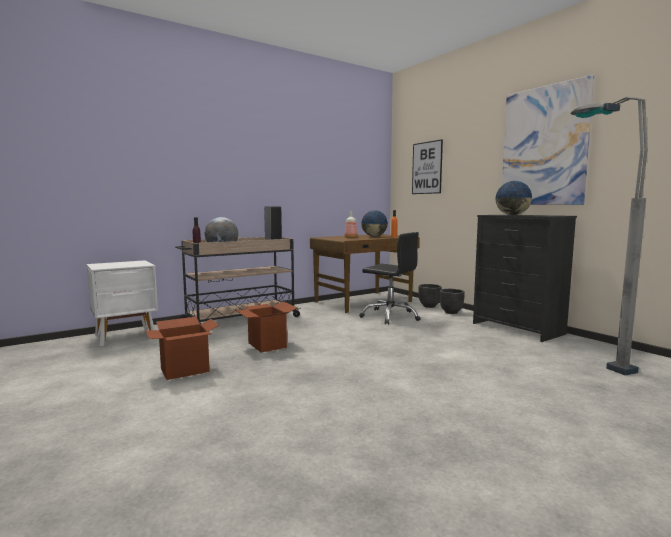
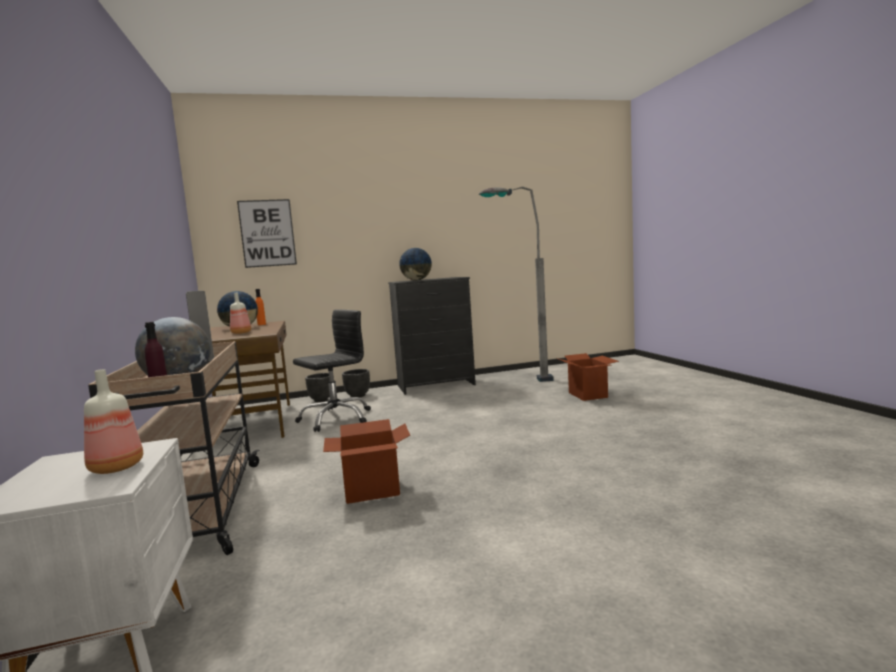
camera: 70 degrees left, 0 degrees up
(121, 265) = (115, 467): none -> bottle
(184, 370) = (434, 554): cardboard box -> cardboard box (588, 395)
(544, 146) = (418, 217): picture -> none

